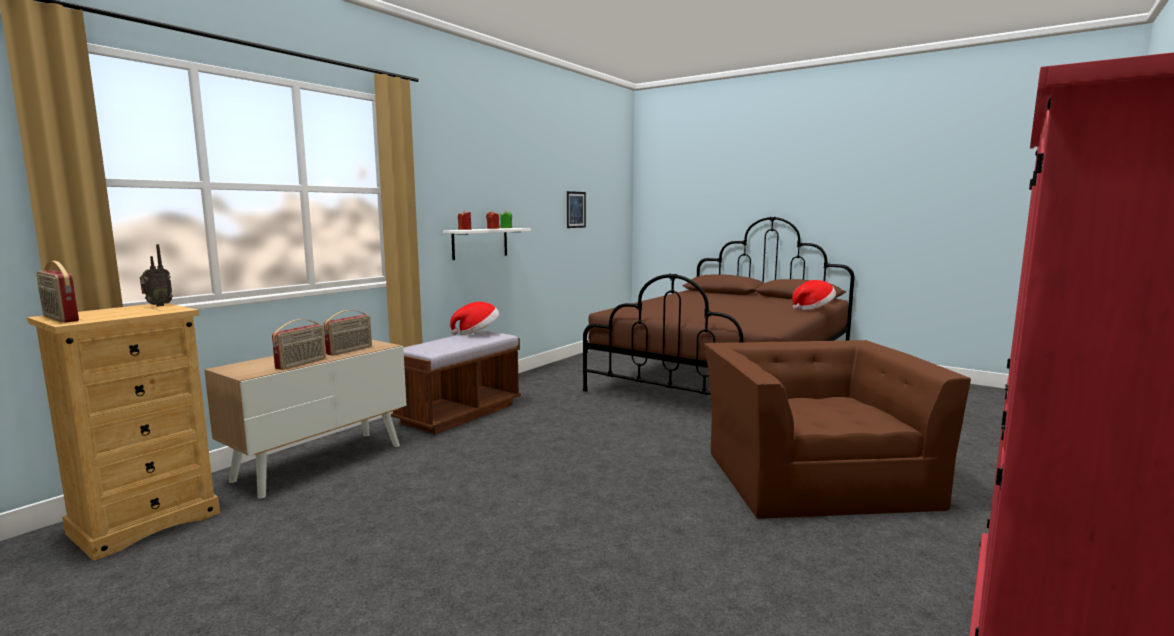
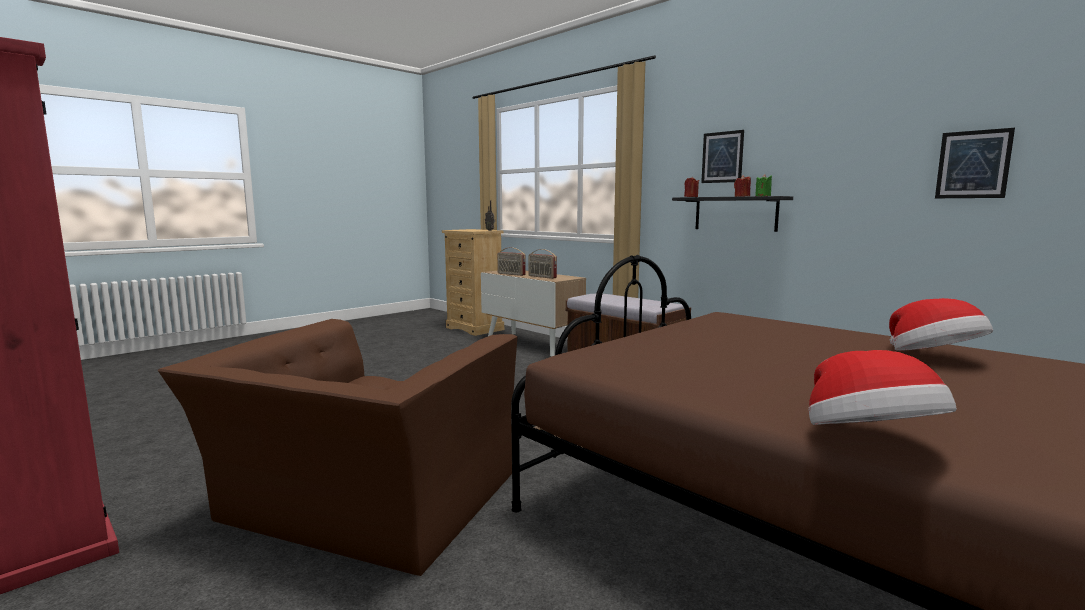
camera: 100 degrees right, 0 degrees up
(59, 318) = (462, 229): radio -> none
(467, 193) = (722, 157): none -> picture
(477, 333) = (657, 302): hat -> hat (934, 358)
(480, 243) = (735, 213): white shelf -> black shelf
(813, 474) = (364, 502): brown armchair -> brown armchair turned 105 degrees clockwise

